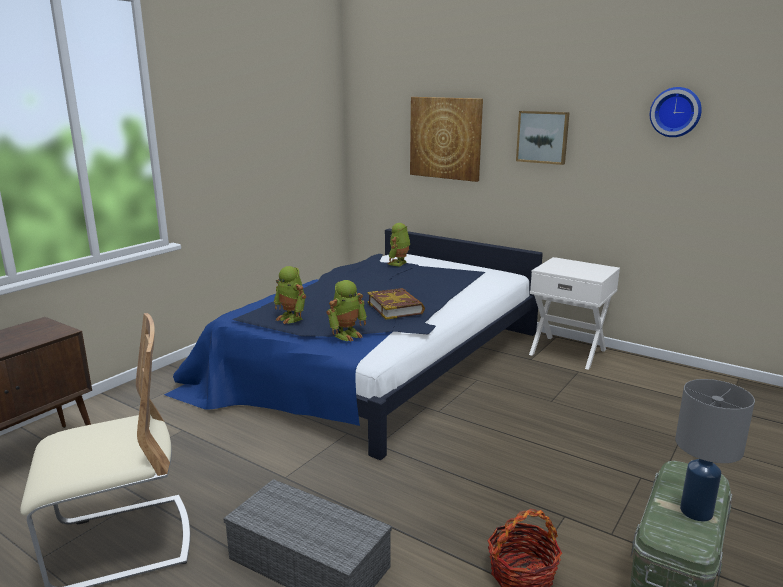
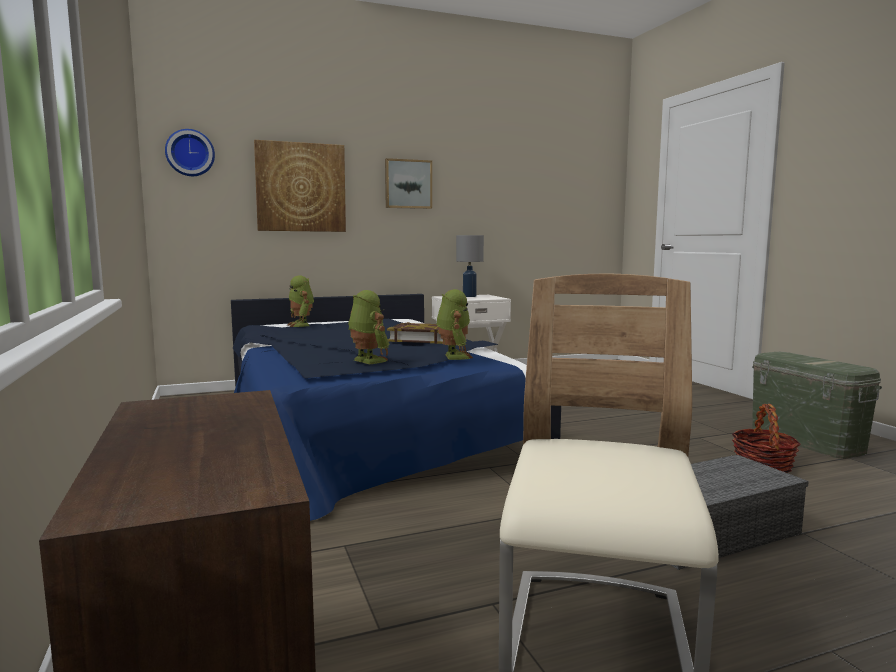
camera: 55 degrees left, 10 degrees down
(291, 318) = (367, 361): toy robot -> toy robot turned 120 degrees counterclockwise
(676, 112) = (511, 162): wall clock -> wall clock (190, 153)
(696, 512) = (824, 361): grey table lamp -> grey table lamp (470, 296)

